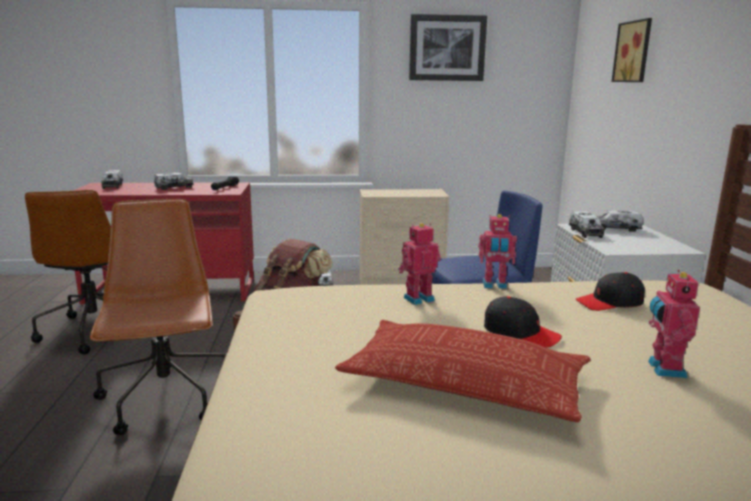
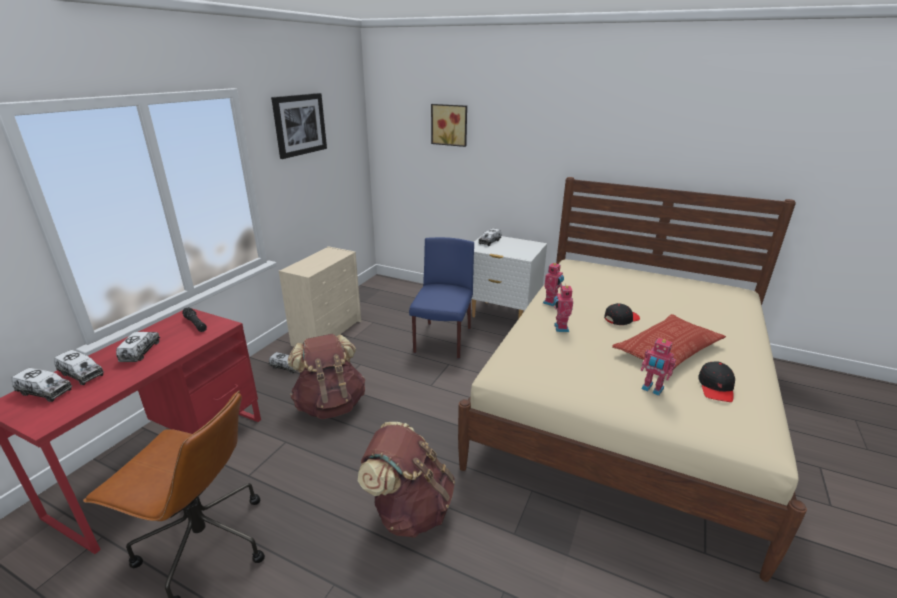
camera: 60 degrees left, 10 degrees up
(166, 399) = (409, 510): brown office chair -> brown backpack
(585, 233) = (489, 250): toy truck -> toy truck (81, 374)
(610, 302) = (593, 287): black cap -> black cap (716, 387)
(664, 369) = (667, 306): toy robot -> toy robot (652, 389)

